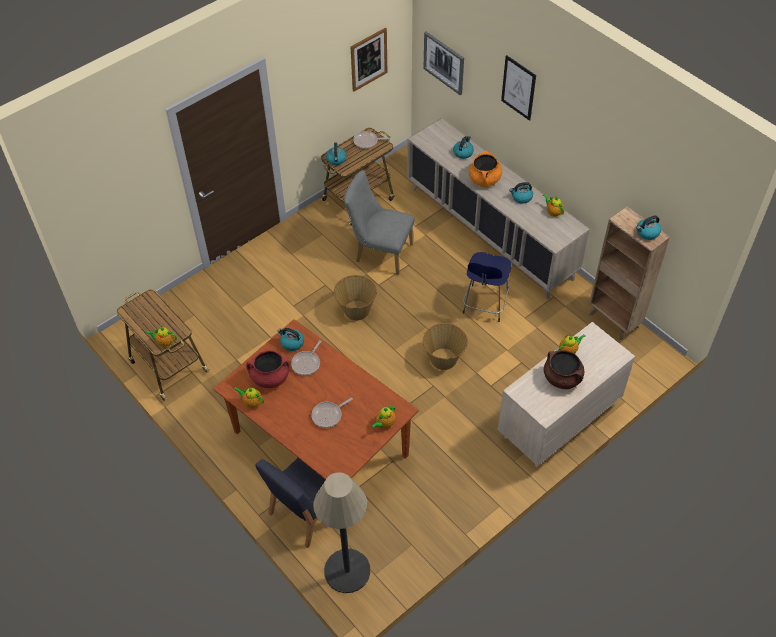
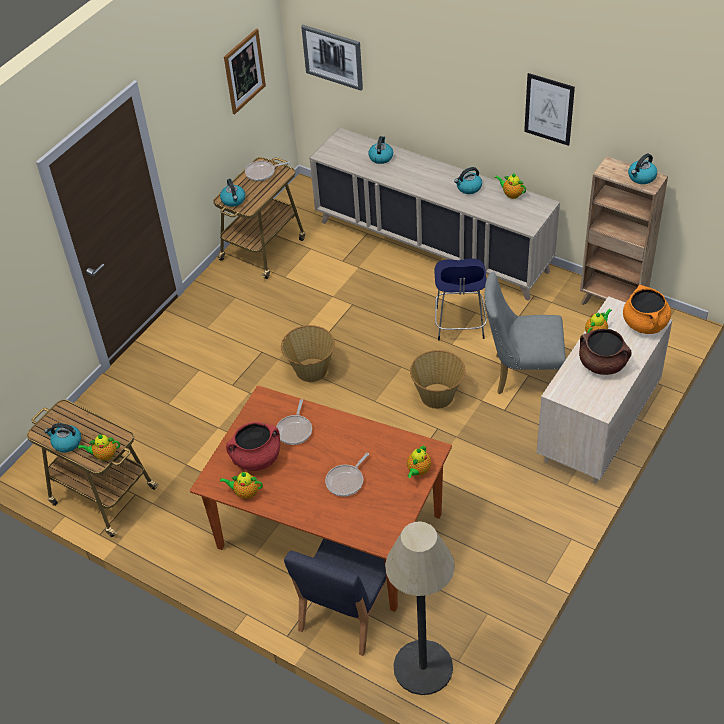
camera: 15 degrees left, 5 degrees down
(291, 343) = (266, 412): kettle -> kettle (66, 443)
(379, 252) = (312, 300): grey chair -> grey chair (521, 374)
(484, 180) = (418, 179): orange cooking pot -> orange cooking pot (645, 324)
(518, 88) = (439, 56): picture -> picture (549, 109)

